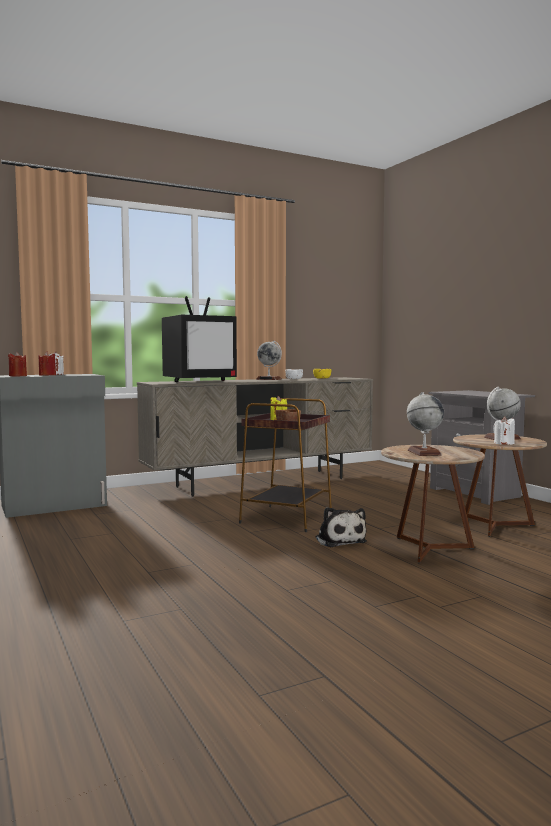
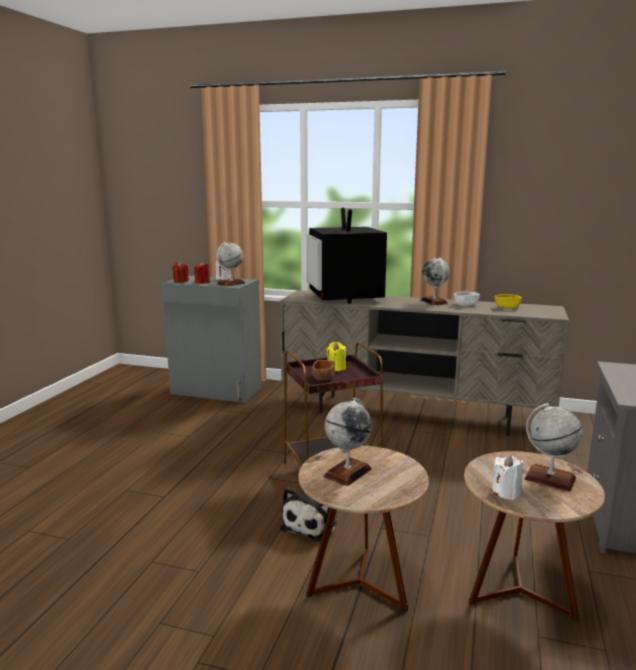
camera: 45 degrees right, 10 degrees up
(82, 374) = (231, 283): none -> globe
(200, 381) = (346, 298): television -> television turned 60 degrees clockwise

